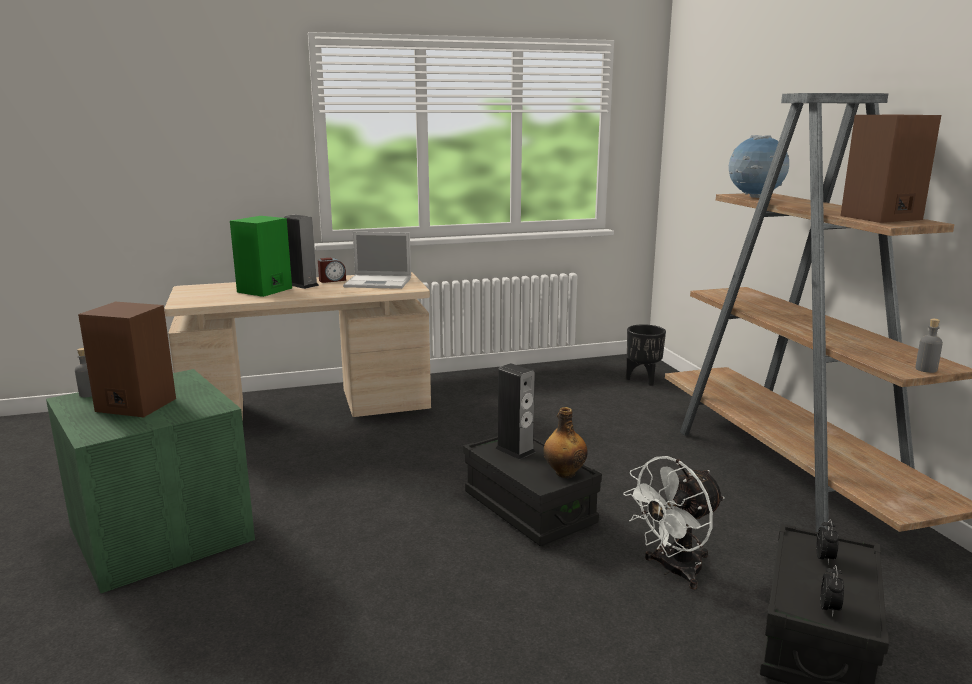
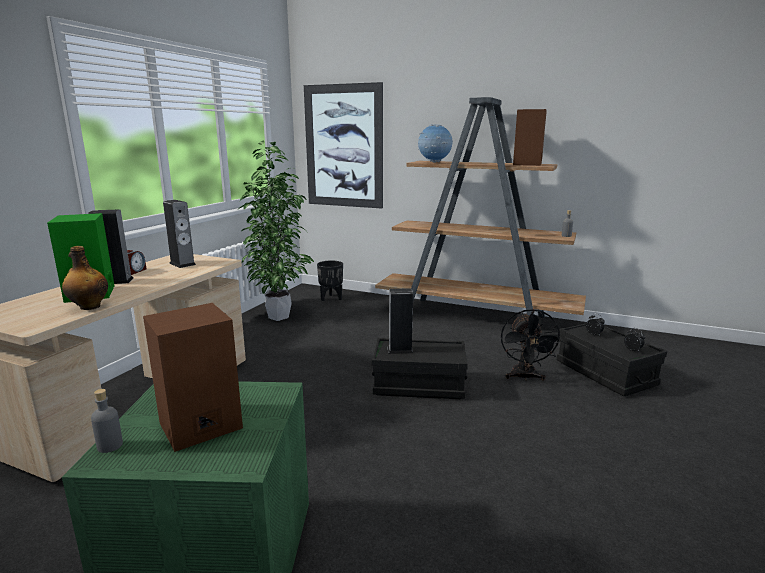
camera: 50 degrees left, 0 degrees up
(379, 282) = (182, 264): laptop -> speaker
(549, 381) = (281, 316): none -> potted plant
(564, 473) = (447, 349): bottle -> bottle (89, 307)
(673, 571) = (524, 377): white fan -> black fan
(704, 161) = (343, 147): none -> picture

